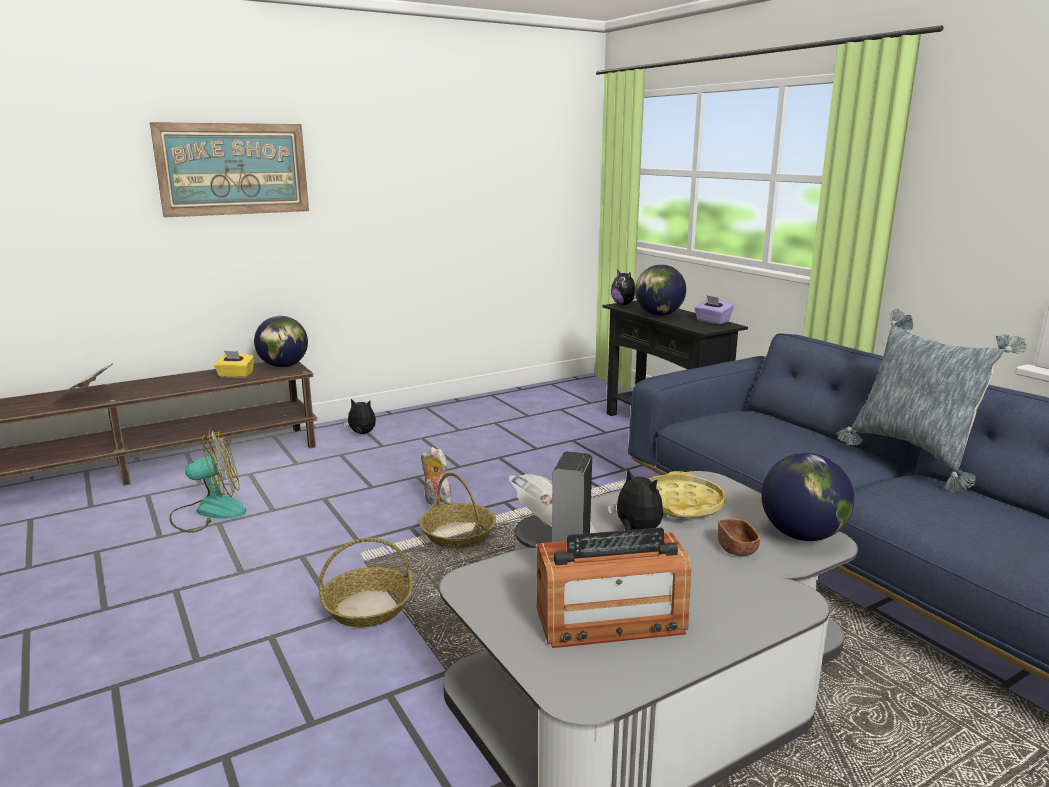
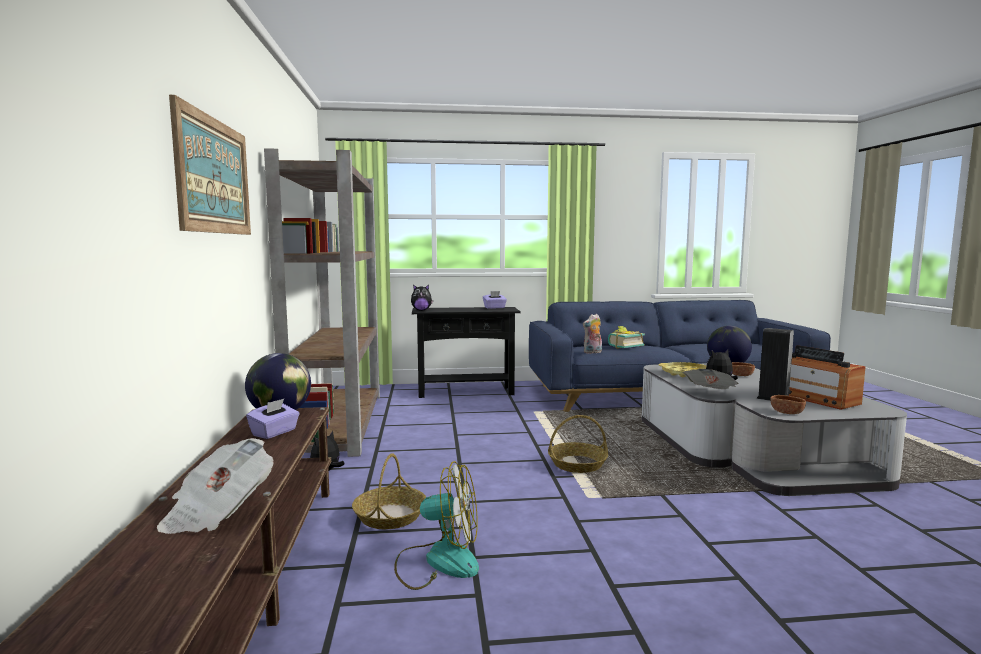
camera: 65 degrees left, 10 degrees down
(209, 512) = (438, 561): fan -> fan turned 90 degrees clockwise
(235, 375) = (274, 433): yellow tissue box -> purple tissue box
(368, 607) = (672, 504): basket -> basket (390, 516)
(436, 503) = (519, 464): plush toy -> plush toy (592, 352)
(485, 406) = (339, 422): none -> brown bookcase
(486, 588) = (787, 412): none -> brown bowl
(610, 620) = (816, 398): radio -> radio turned 135 degrees clockwise
(659, 315) = (463, 310): globe -> none
(788, 437) = (623, 346): none -> book
(913, 464) = (664, 342): pillow -> none

